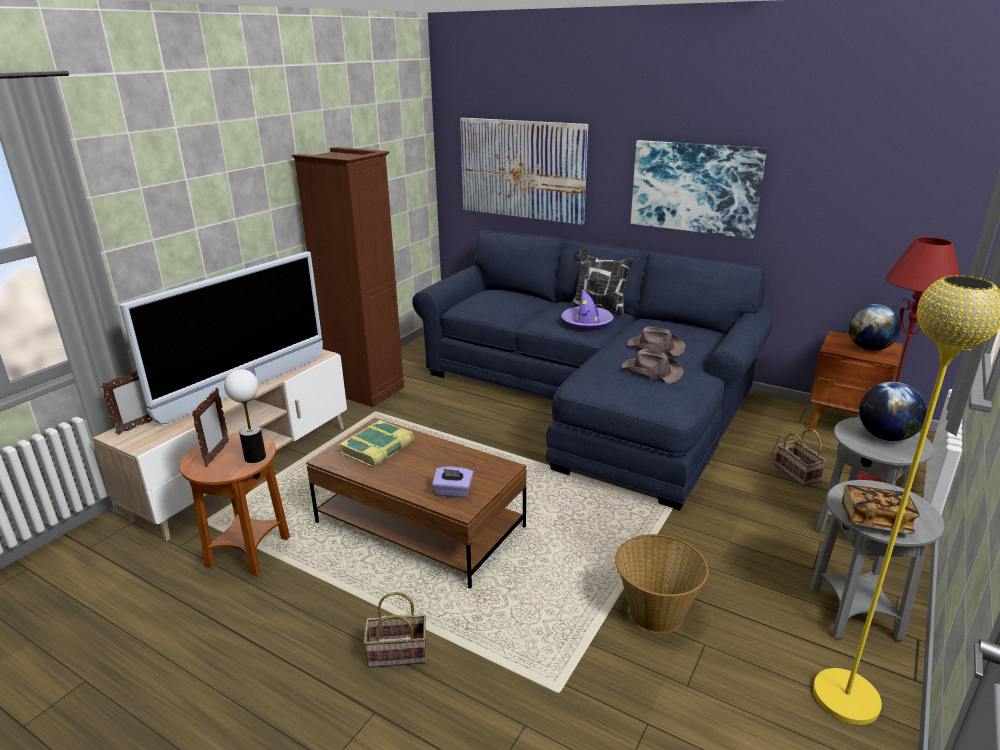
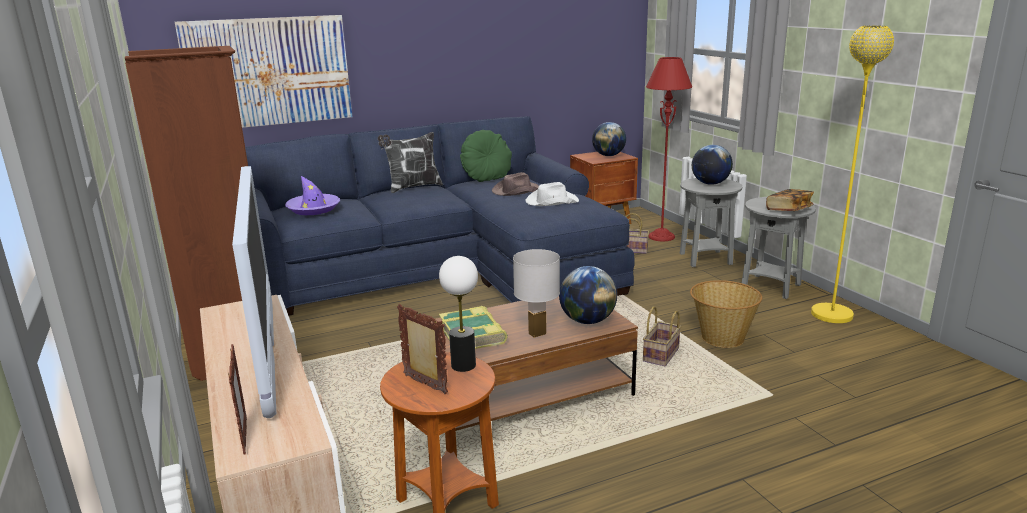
camera: 55 degrees left, 5 degrees down
(396, 655) = (683, 451): basket -> basket (661, 356)
(405, 476) = (537, 333): none -> white table lamp
(453, 492) = (587, 321): purple tissue box -> globe
(587, 323) = (433, 197): purple hat -> purple hat (313, 209)
(651, 371) = (551, 201): brown hat -> white hat
(672, 324) = (487, 179): none -> green pillow
(695, 187) = (452, 62): picture -> none

